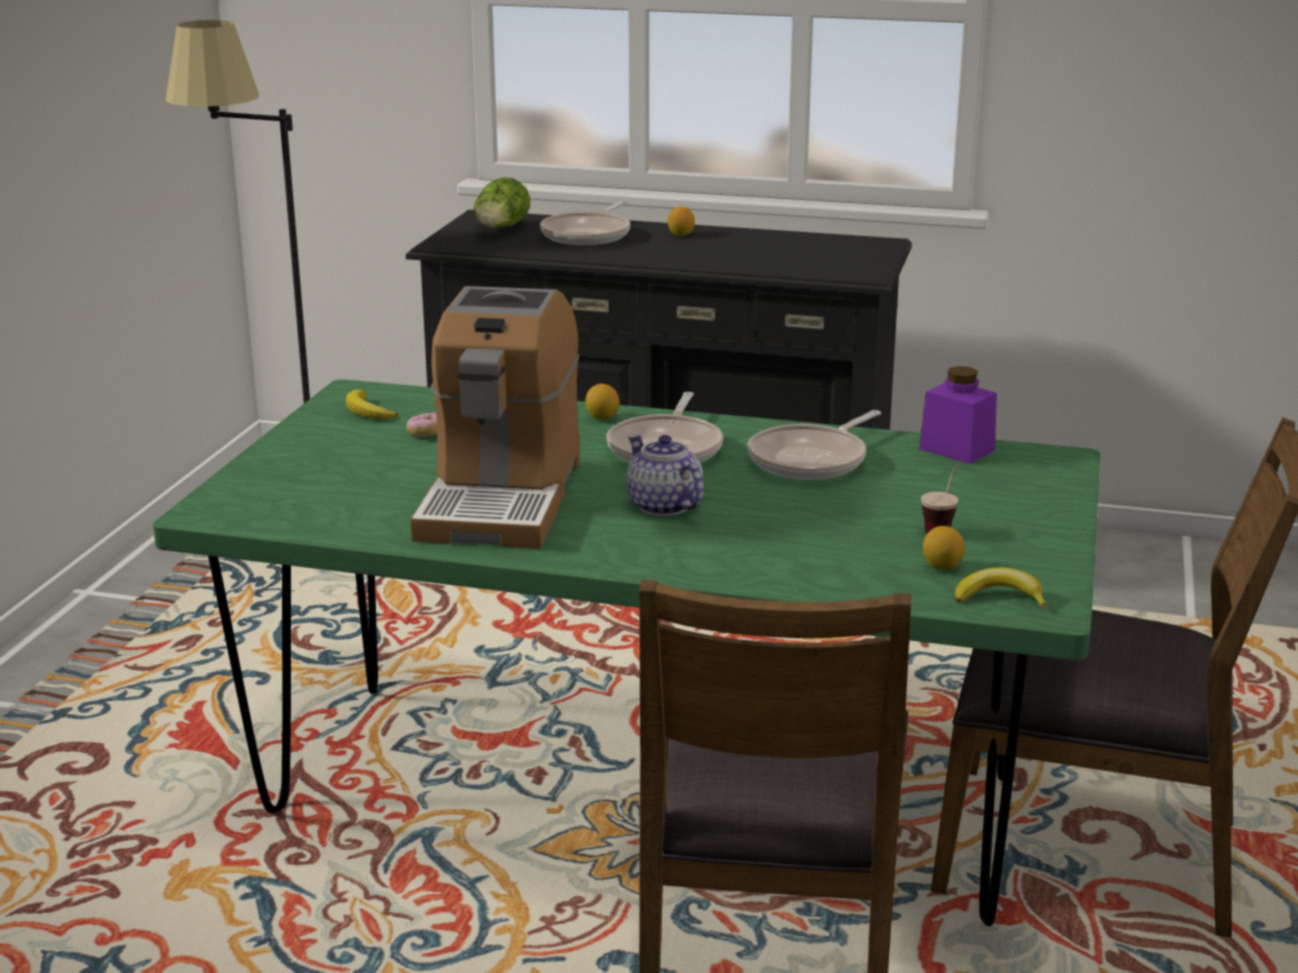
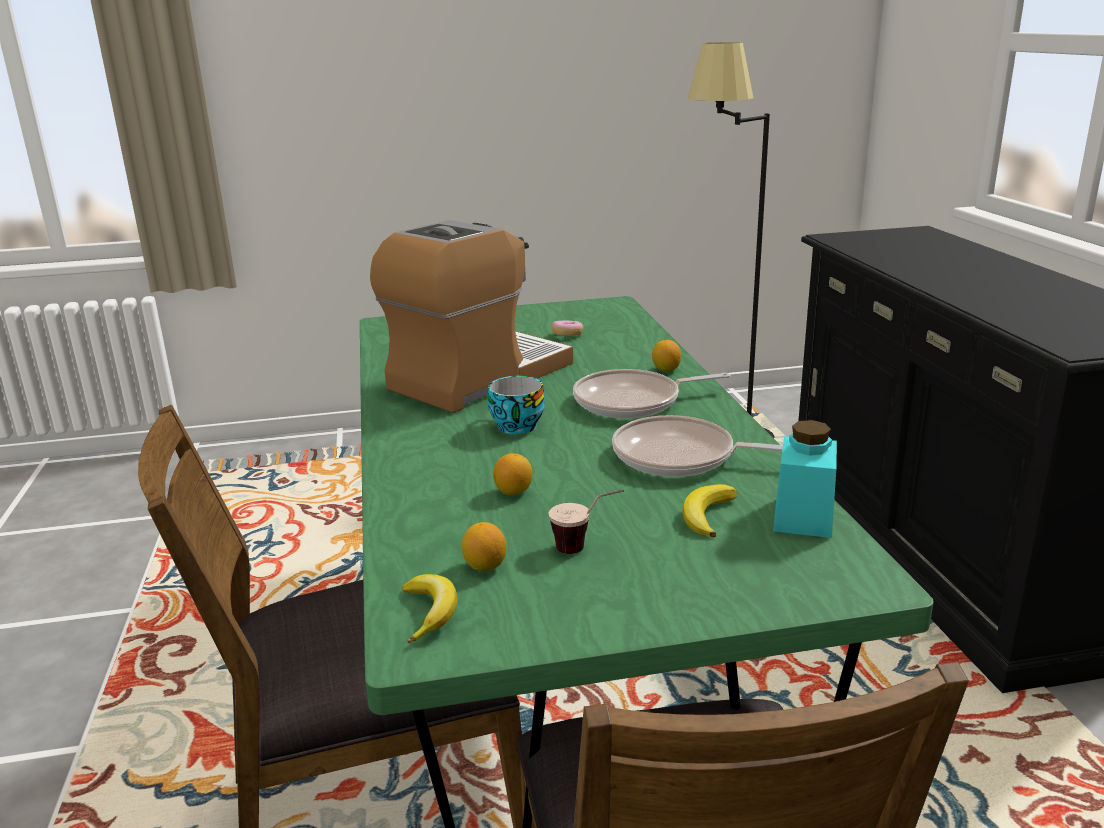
camera: 65 degrees right, 0 degrees up
(367, 411) = (584, 314): banana -> banana (707, 515)
(501, 229) = (902, 239): lettuce -> none
(501, 497) = (478, 377): coffee machine -> coffee machine turned 150 degrees clockwise
(589, 235) = (948, 257): frying pan -> none
(662, 505) = (514, 425): teapot -> cup
(680, 235) = (1020, 276): lemon -> lemon (513, 492)
(956, 449) = (803, 517): purple jar -> turquoise jar

